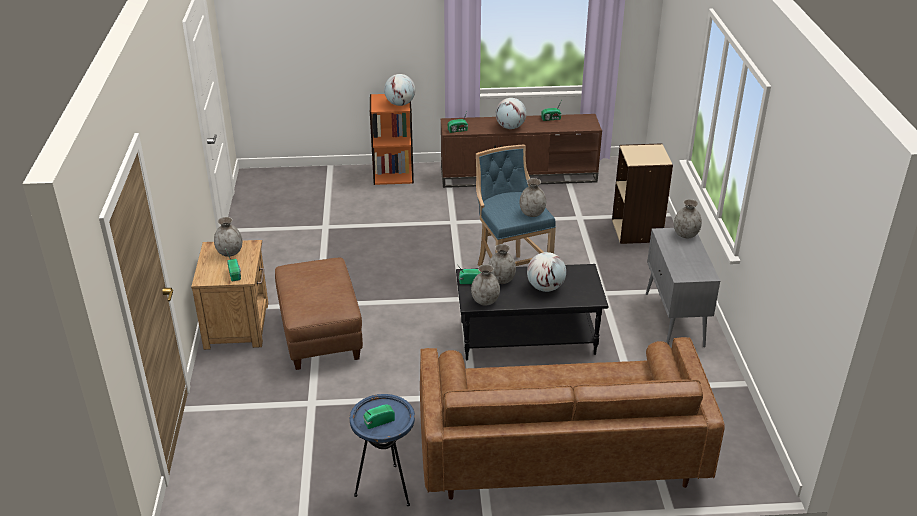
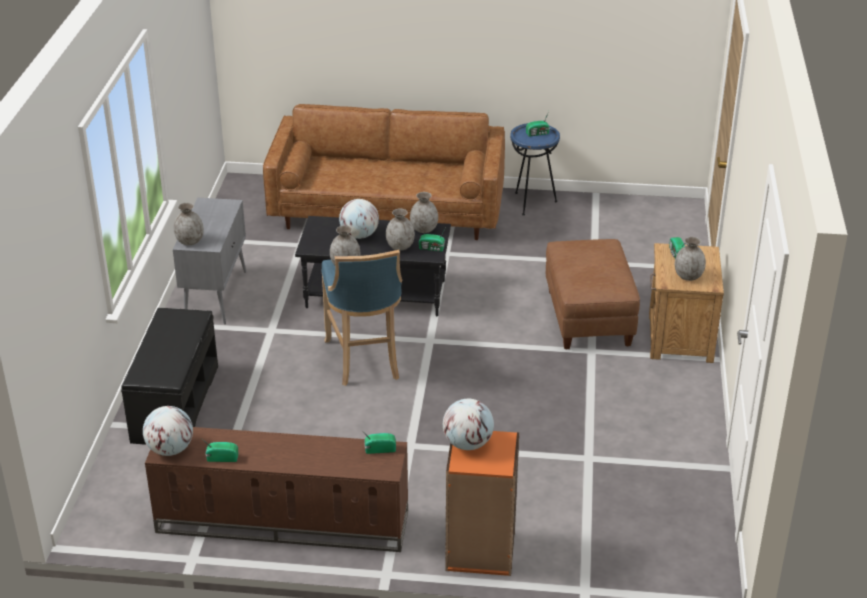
camera: 170 degrees left, 0 degrees up
(510, 127) = (295, 446): globe -> globe (170, 449)
(637, 231) = (174, 403): beige bookcase -> black bench

